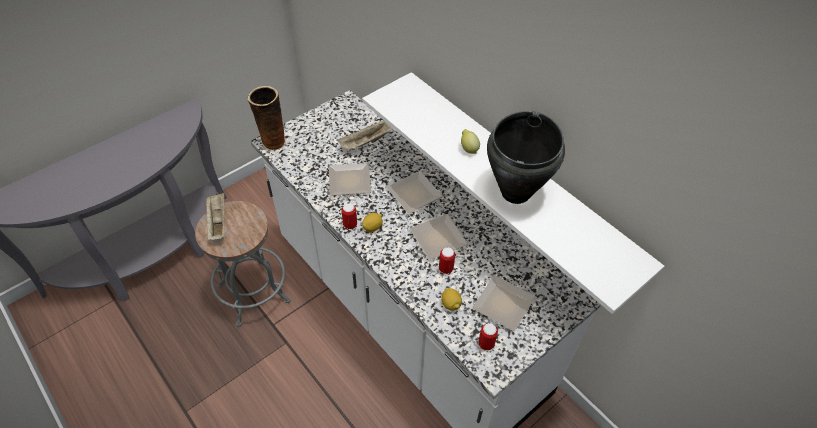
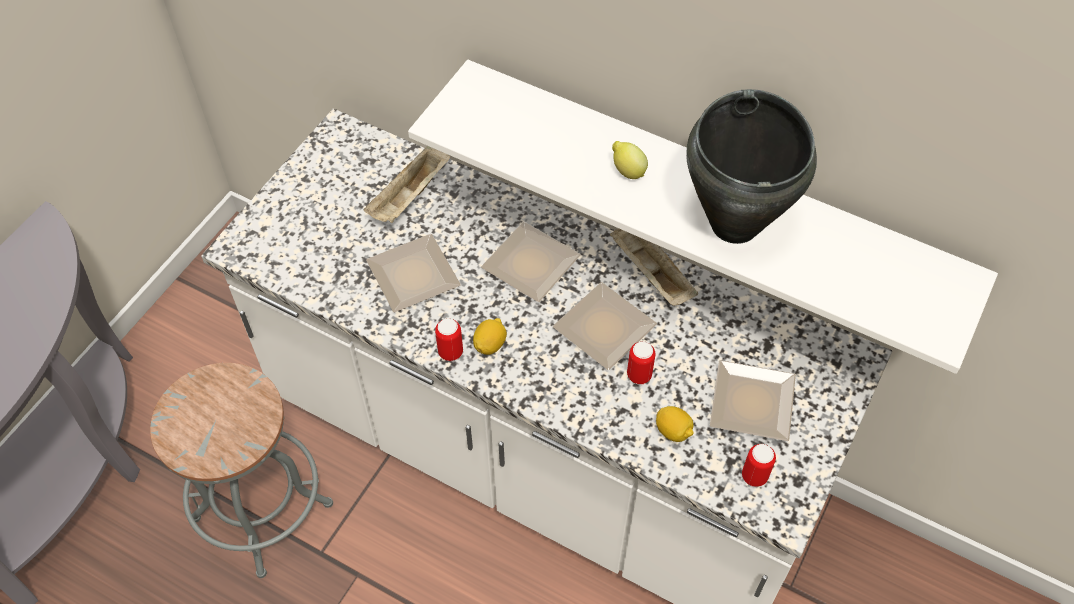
camera: 20 degrees left, 5 degrees up
(217, 222) = (186, 417): beige tray -> beige tray (649, 272)
(273, 143) = (245, 247): vase -> none

